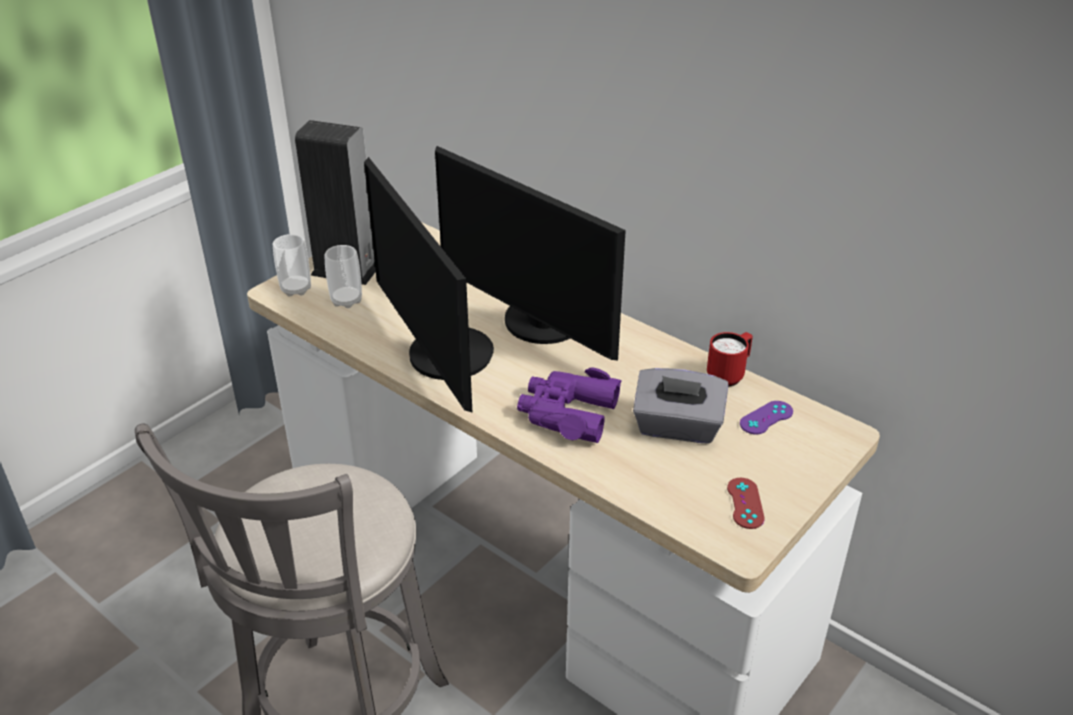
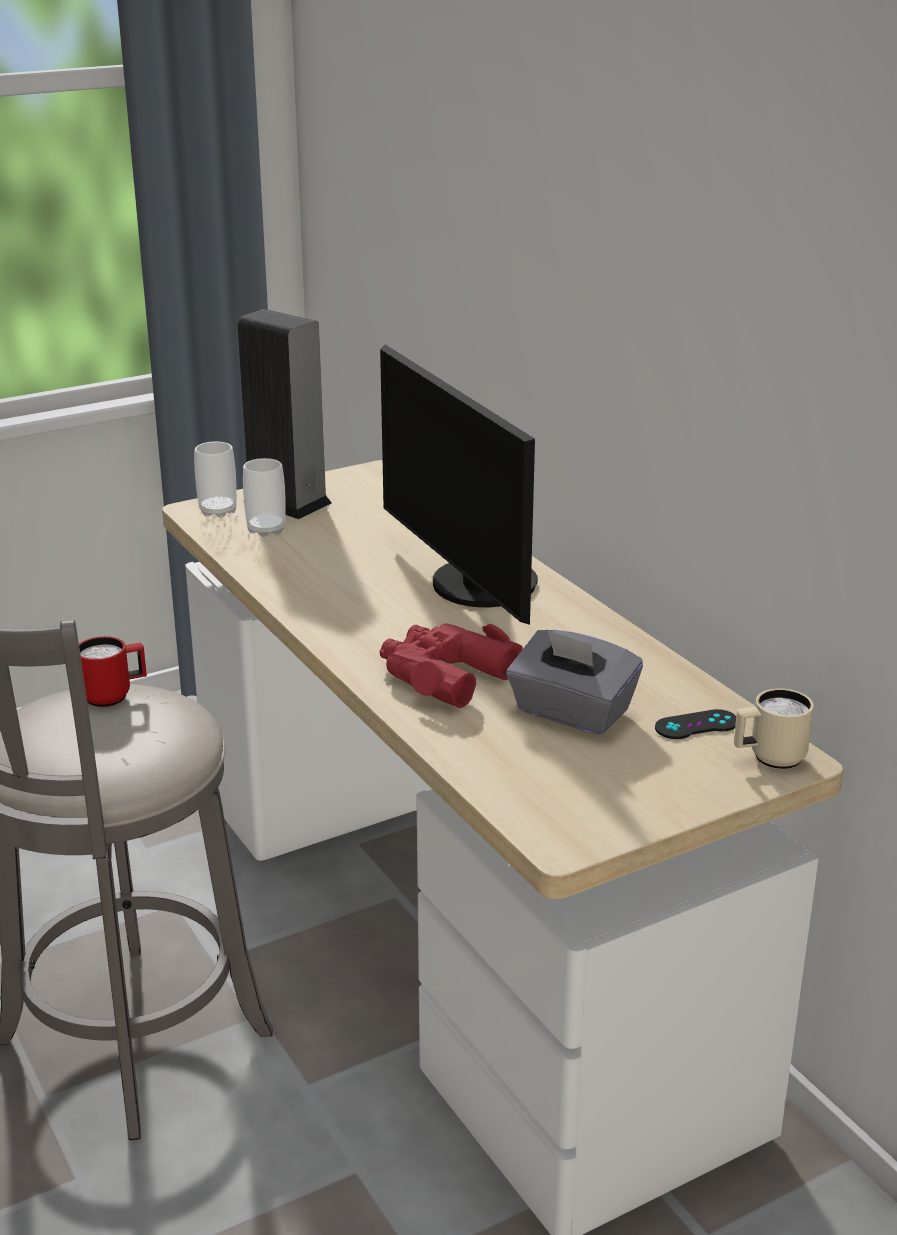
camera: 20 degrees right, 10 degrees down
(441, 357) = (334, 598): monitor -> none
(567, 413) = (444, 675): purple binoculars -> red binoculars
(729, 375) = (679, 675): red mug -> red mug (114, 696)
(745, 503) = (601, 802): red game controller -> none
(766, 418) = (696, 725): purple game controller -> black game controller
(829, 436) = (768, 759): none -> beige mug

